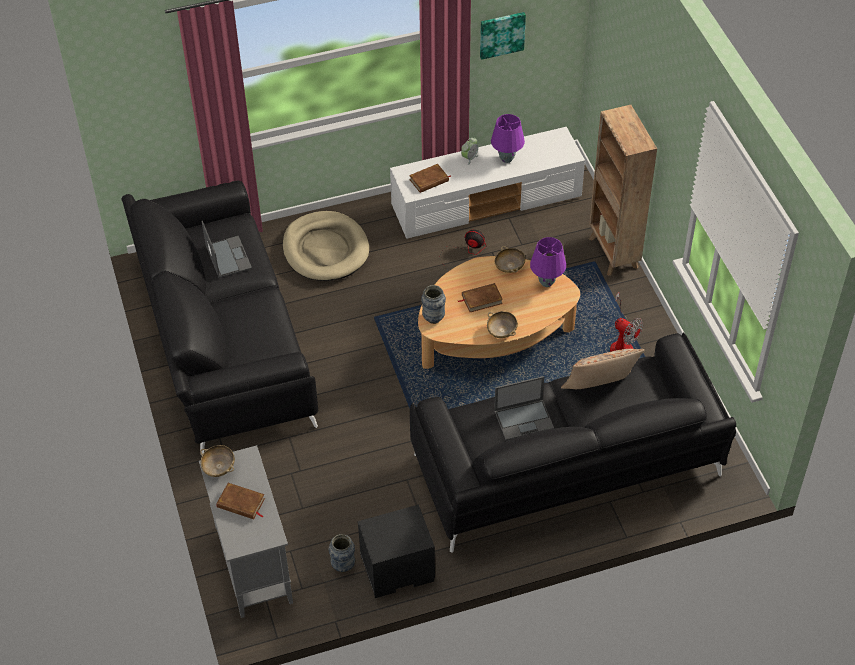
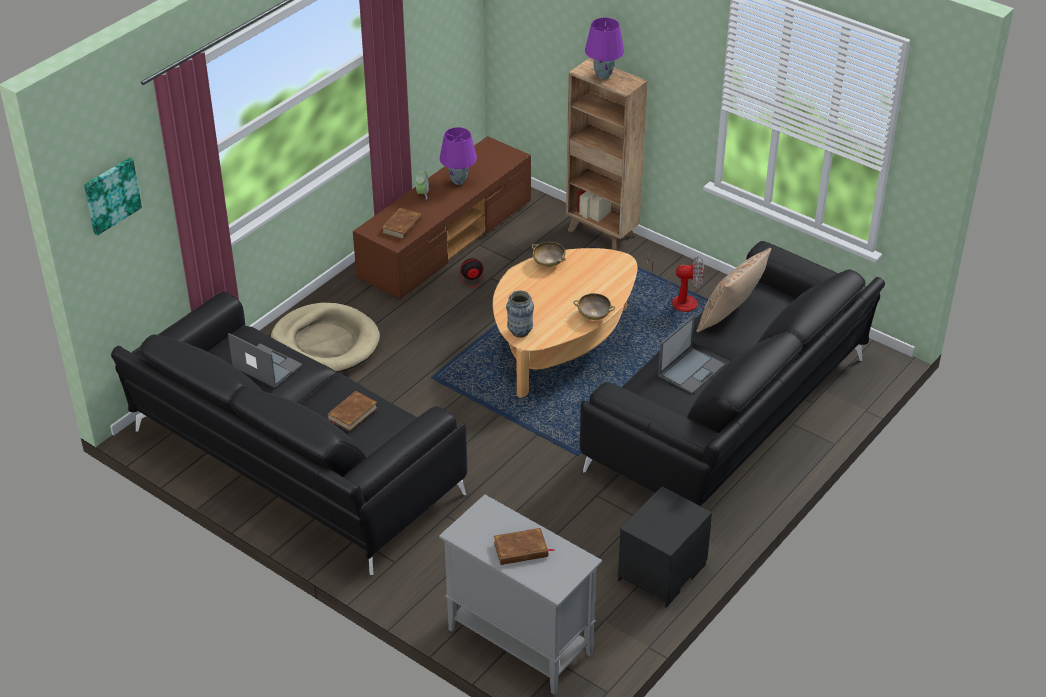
camera: 35 degrees left, 10 degrees down
(218, 467) = (466, 531): beige bowl -> none
(343, 565) = (608, 596): vase -> none
(481, 299) = (549, 298): brown book -> brown book (352, 413)
(487, 201) = (446, 240): white tv stand -> brown tv stand
(501, 34) = (420, 43): picture -> picture (111, 195)
(546, 283) = (594, 261): purple table lamp -> purple table lamp (603, 76)

